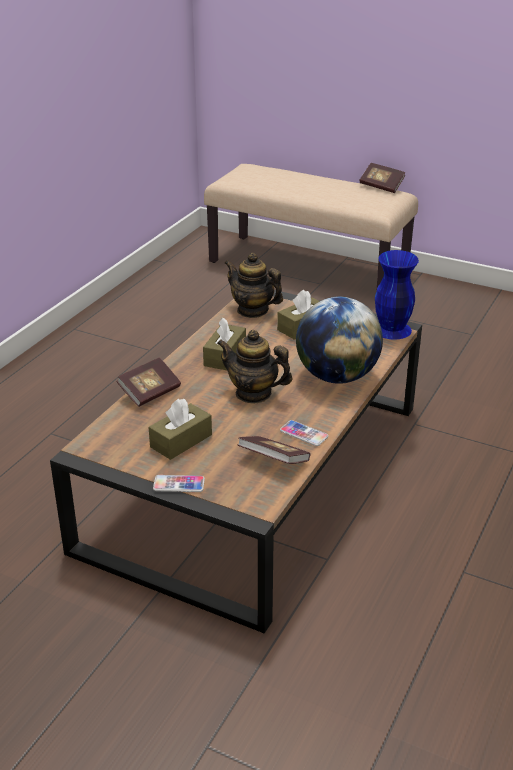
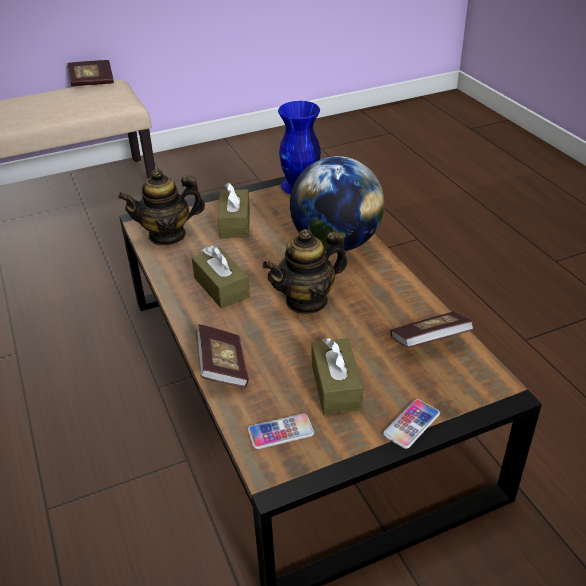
camera: 50 degrees left, 5 degrees up
(304, 434) = (405, 303): phone -> phone (281, 432)

